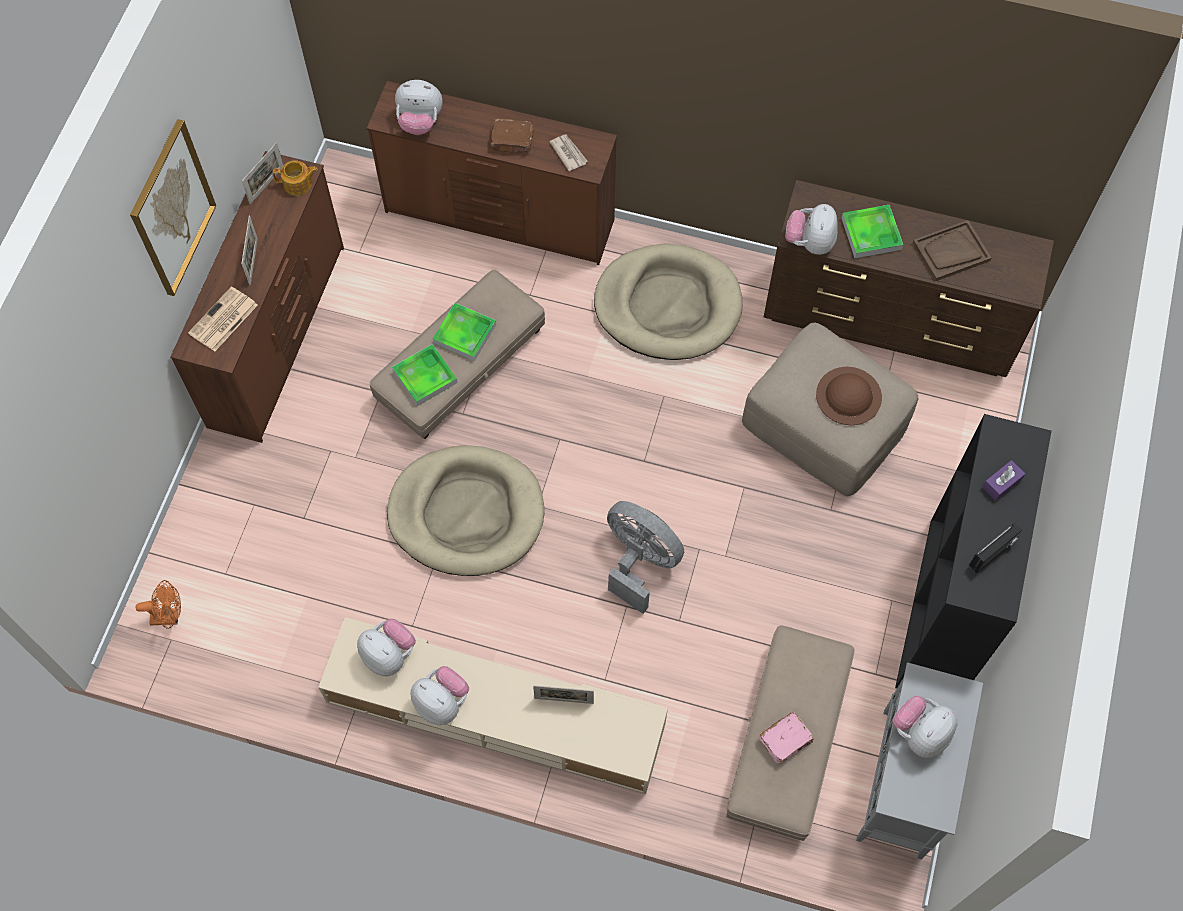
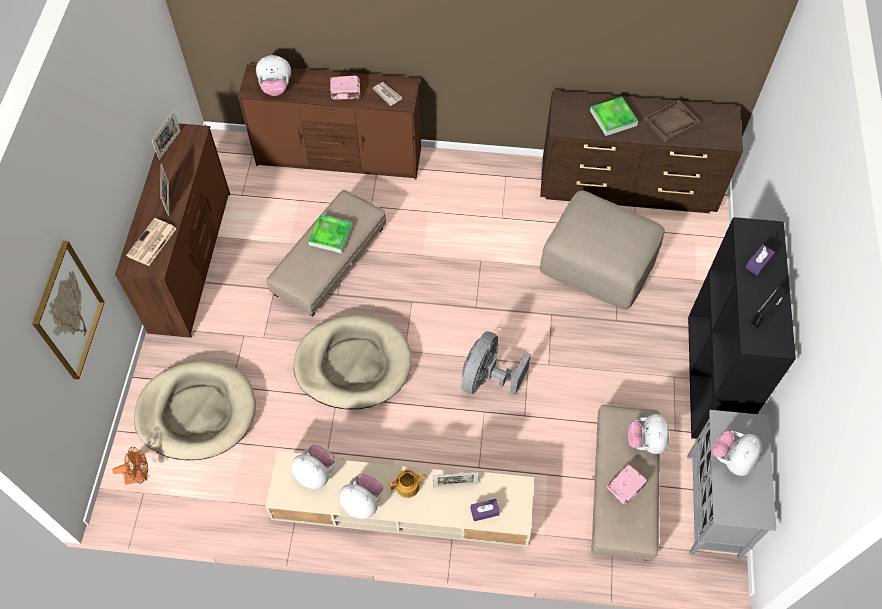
camera: 10 degrees left, 5 degrees down
(172, 209) = (103, 156): picture -> picture (68, 311)
(298, 184) = (193, 141): teapot -> teapot (408, 487)
(425, 377) = (307, 269): tray -> none
(513, 142) = (346, 92): brown book -> pink book
(594, 741) = (484, 511): none -> purple tissue box
(640, 561) = (487, 378): grey fan -> grey fan turned 90 degrees counterclockwise
(668, 306) = (470, 199): beige dog bed -> beige dog bed (197, 412)
(810, 242) = (572, 130): plush toy -> plush toy (645, 441)
(848, 396) = (617, 234): brown hat -> none

